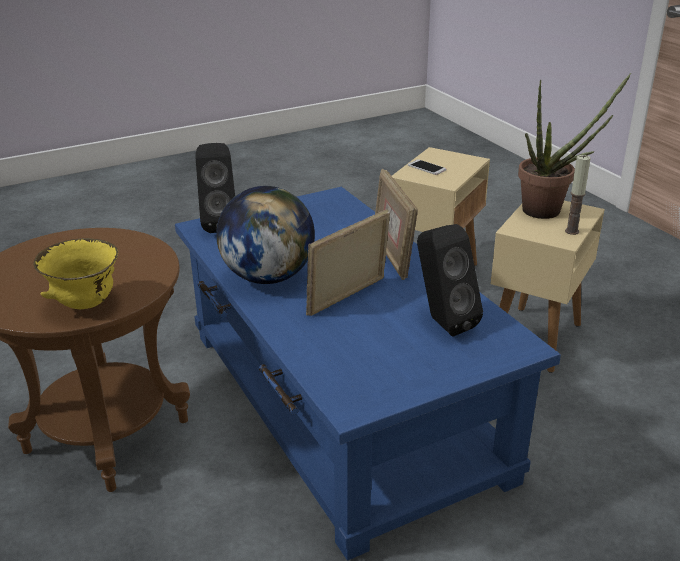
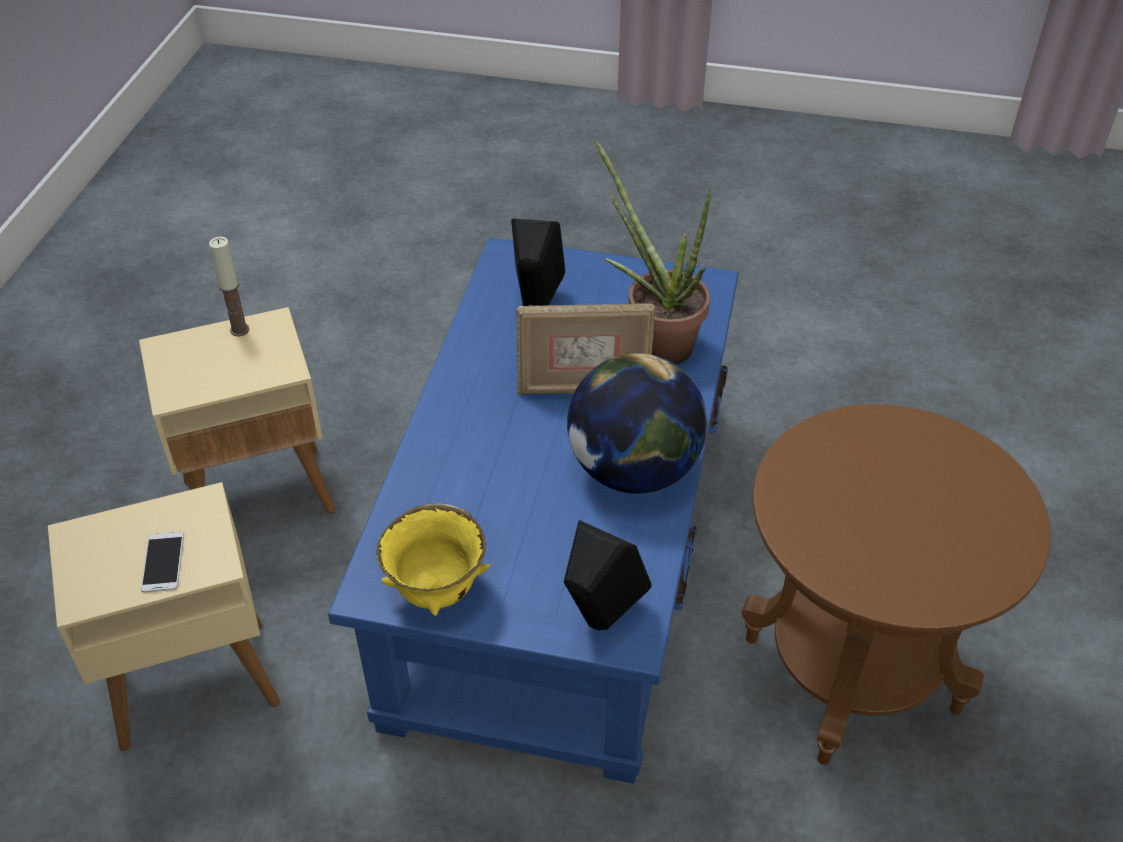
camera: 140 degrees left, 15 degrees up
(85, 305) = (907, 441): yellow bowl -> yellow bowl (437, 591)
(392, 256) = (463, 419): picture frame -> none
(550, 210) = (196, 371): potted plant -> potted plant (654, 342)

